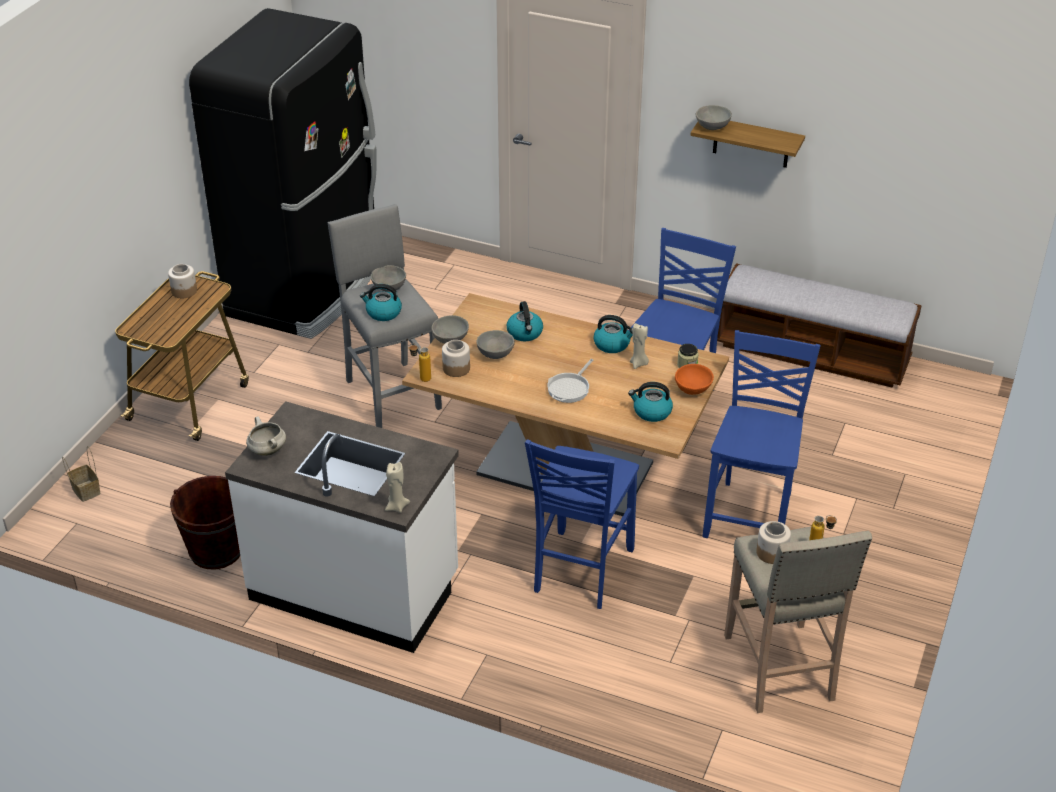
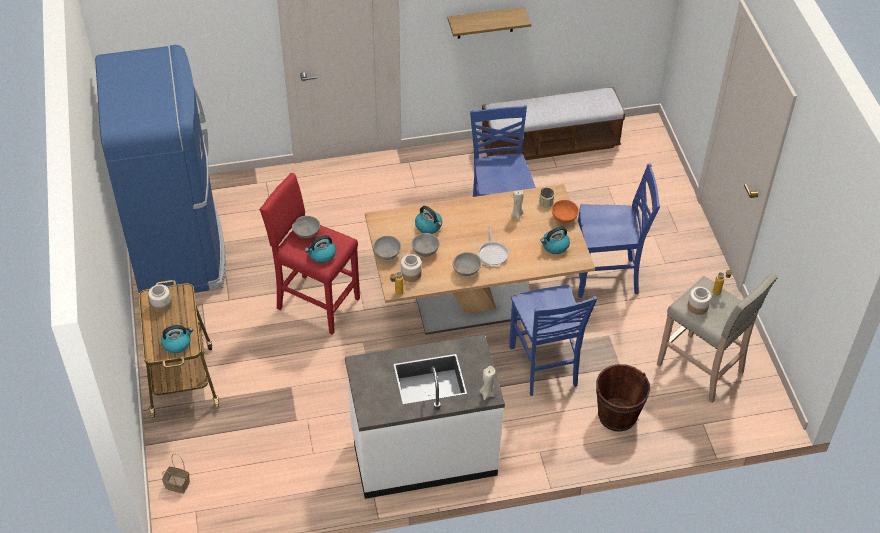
camera: 35 degrees left, 10 degrees up
(216, 550) = (310, 477): brown bucket -> brown bucket (617, 415)
(267, 450) = (369, 398): white cooking pot -> none
(307, 288) = (179, 249): black fridge -> blue fridge
(392, 393) = (316, 302): grey stool -> red stool
(612, 344) = (489, 208): kettle -> kettle (177, 343)
(712, 128) = (464, 24): grey bowl -> grey bowl (467, 271)
(750, 515) = (606, 277): blue chair -> blue chair turned 105 degrees clockwise

